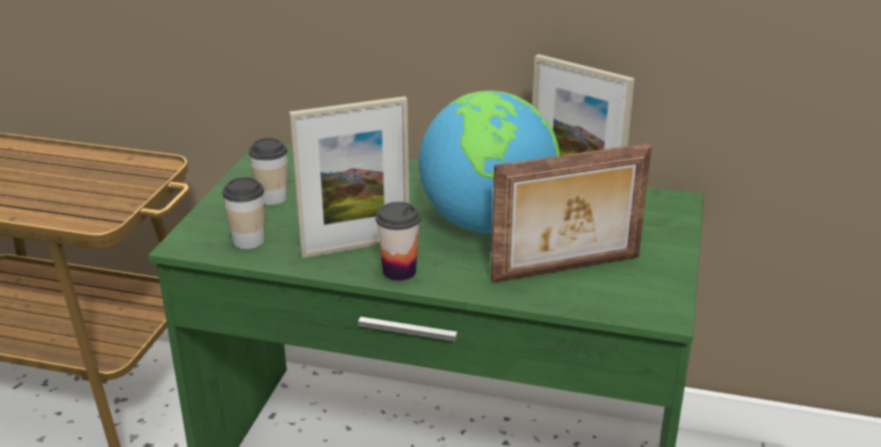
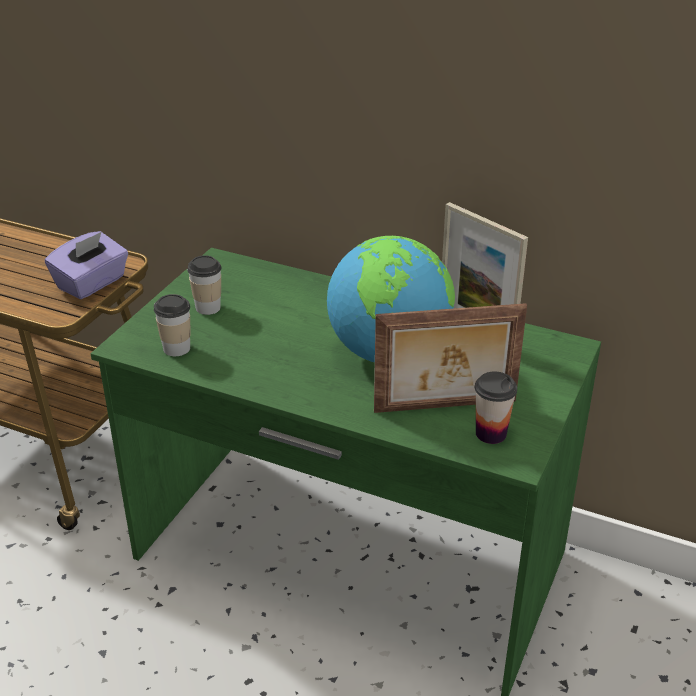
camera: 10 degrees right, 5 degrees up
(129, 187) = (92, 283): none -> purple tissue box
(356, 246) = (266, 363): picture frame -> none
(399, 271) = (297, 392): cup -> cup (491, 433)

